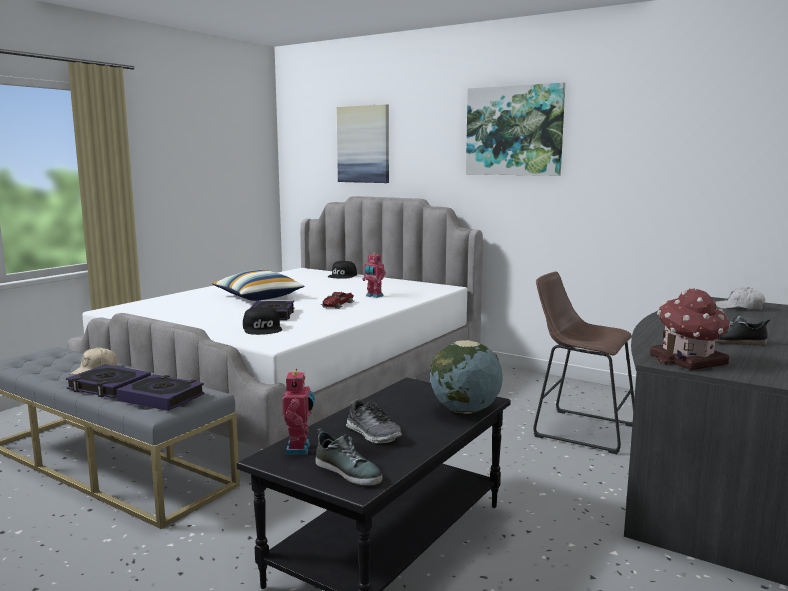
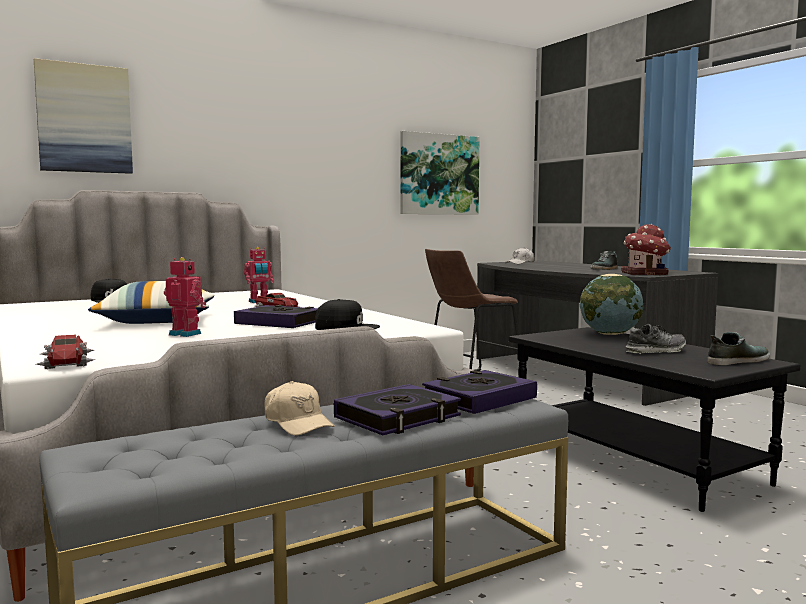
camera: 65 degrees left, 5 degrees down
(121, 310) = (67, 361): none -> toy car
(300, 449) = (686, 366): toy robot -> toy robot (186, 334)
(514, 131) = (295, 122): picture -> picture (439, 174)

